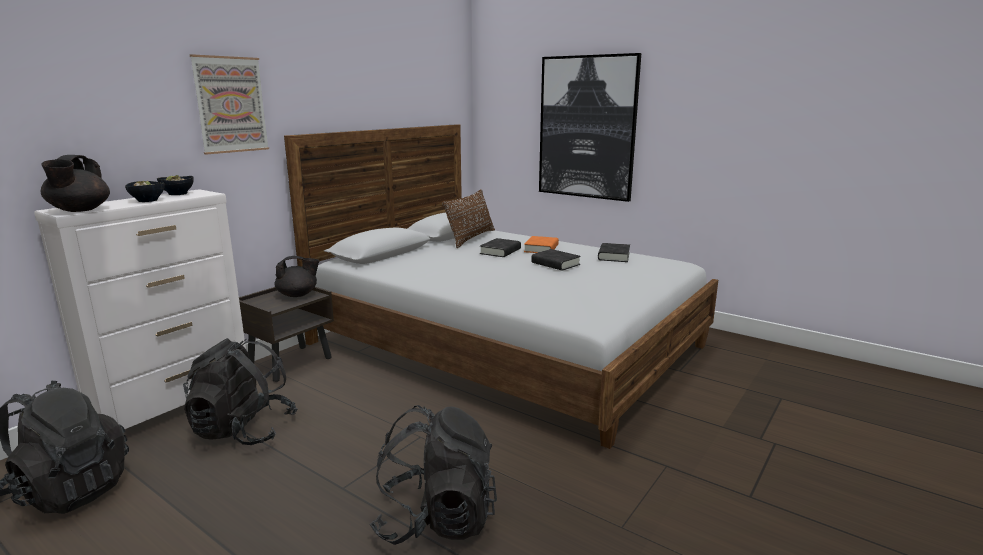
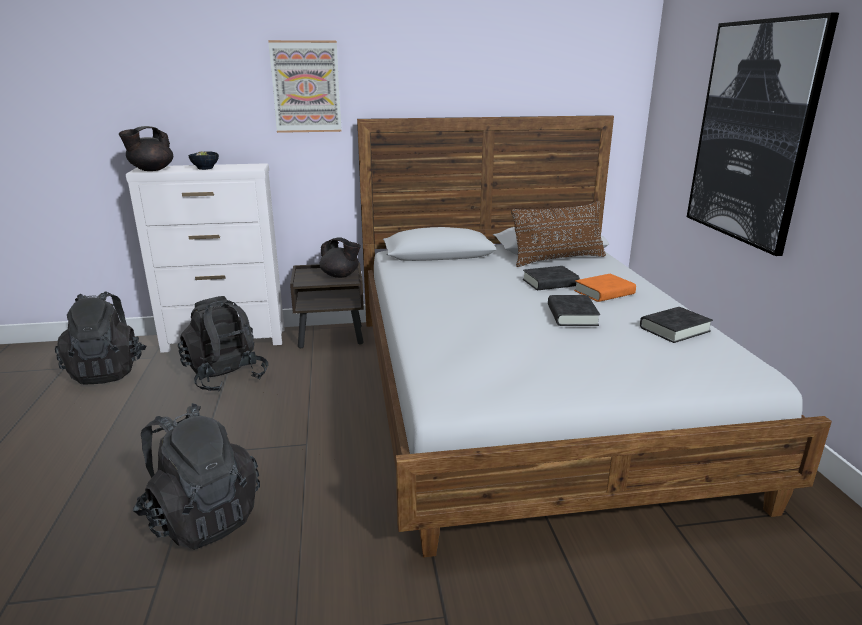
camera: 45 degrees right, 5 degrees up
(177, 194) = (239, 165): bowl -> none

